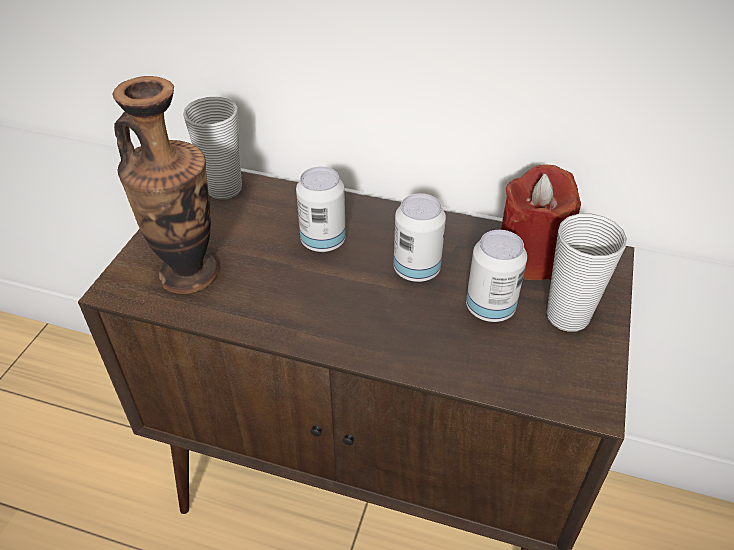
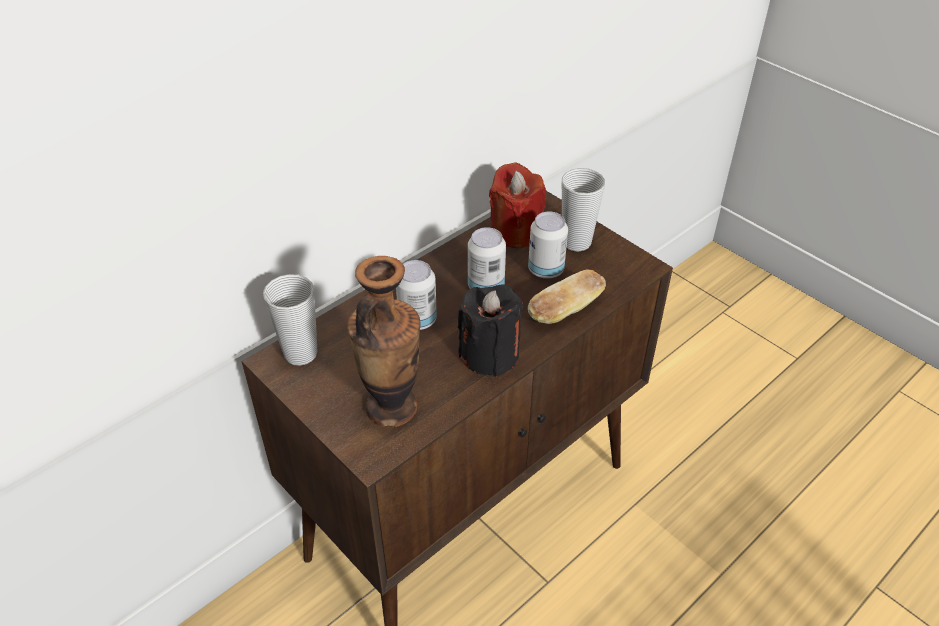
camera: 60 degrees left, 0 degrees up
(311, 316) = (490, 355): none -> black candle
(435, 353) = (565, 310): none -> bread

